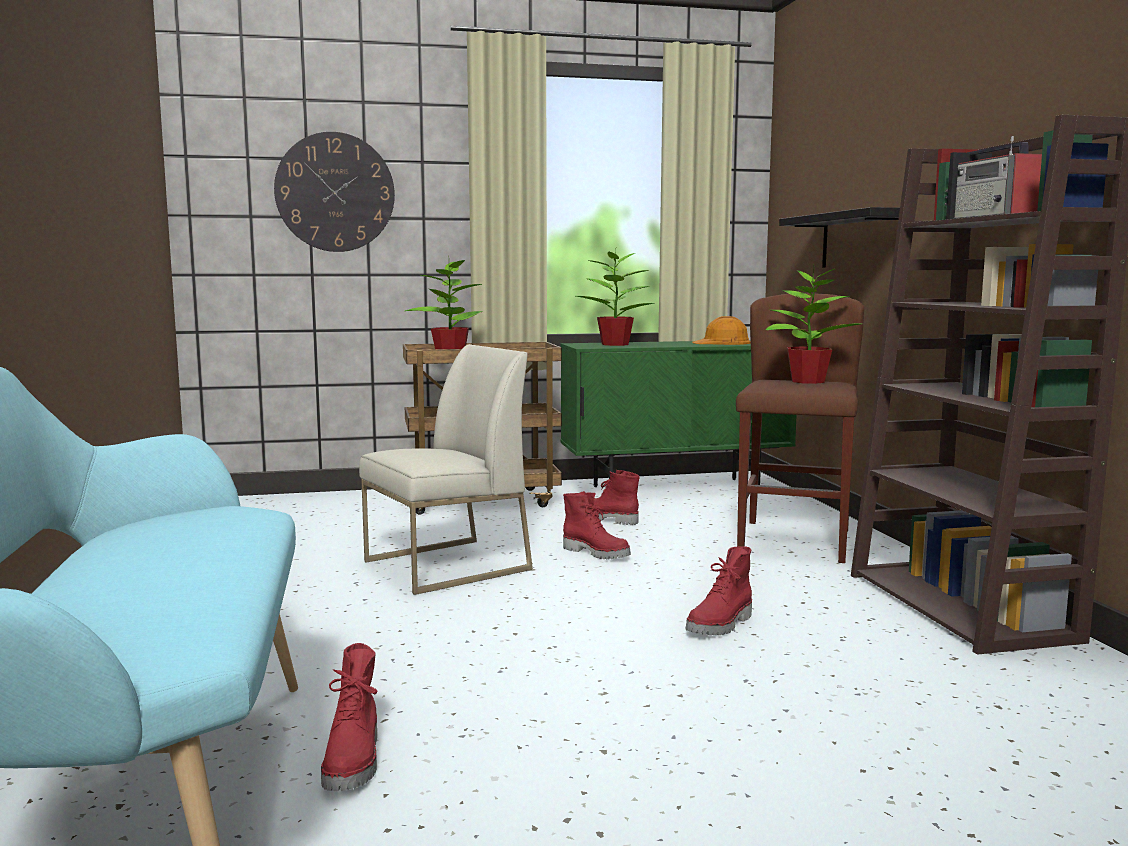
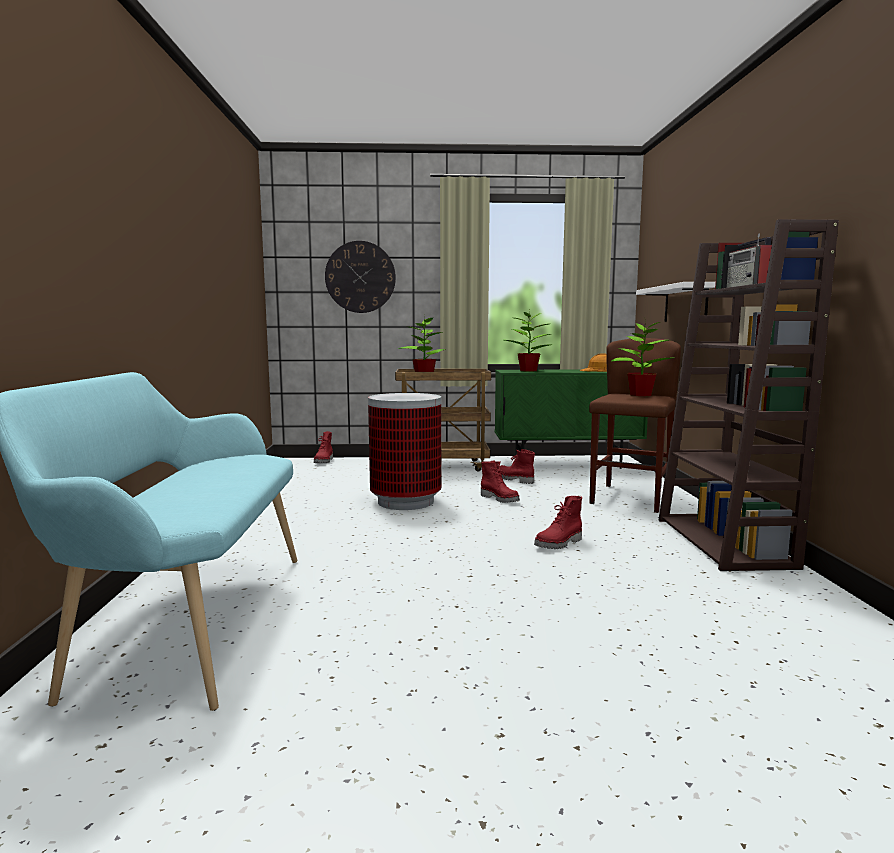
camera: 10 degrees right, 0 degrees up
(355, 762) = (314, 600): red boot -> red boot (324, 461)
(446, 566) = (406, 501): white chair -> trash can
(860, 240) = (685, 303): black shelf -> white shelf

